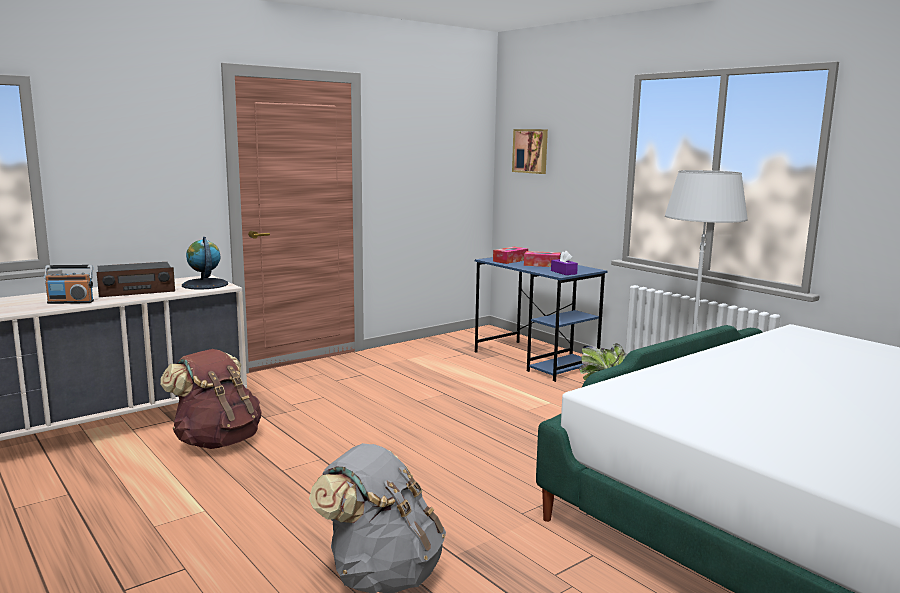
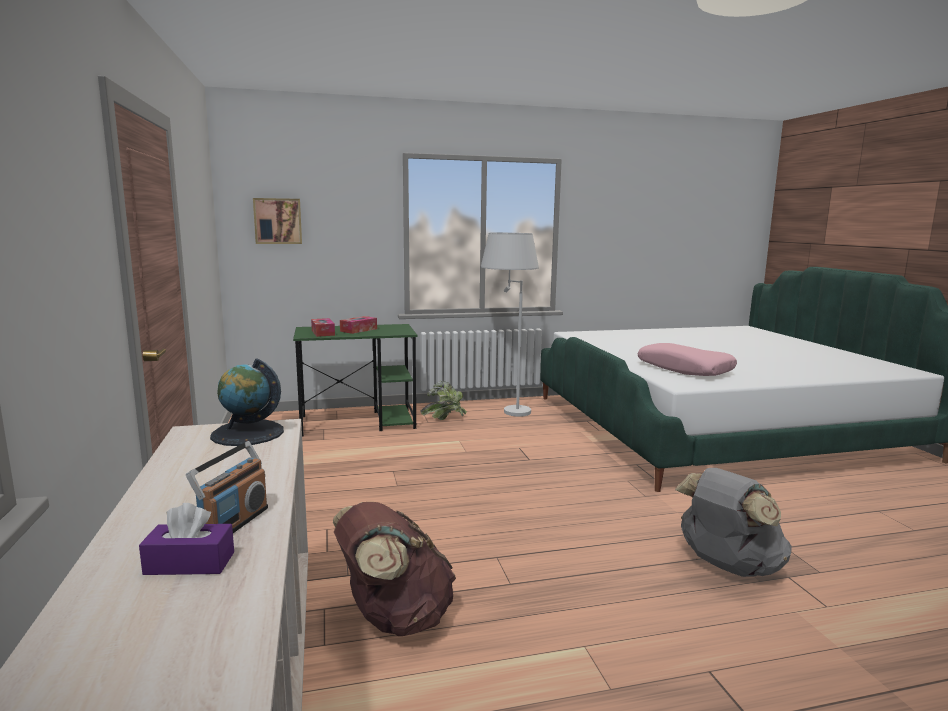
camera: 65 degrees left, 0 degrees up
(136, 290) = (210, 473): radio -> none
(535, 360) = (359, 422): blue desk -> green desk
(563, 272) = (399, 331): purple tissue box -> purple tissue box (189, 563)
(704, 393) = (685, 369): none -> pink pillow

